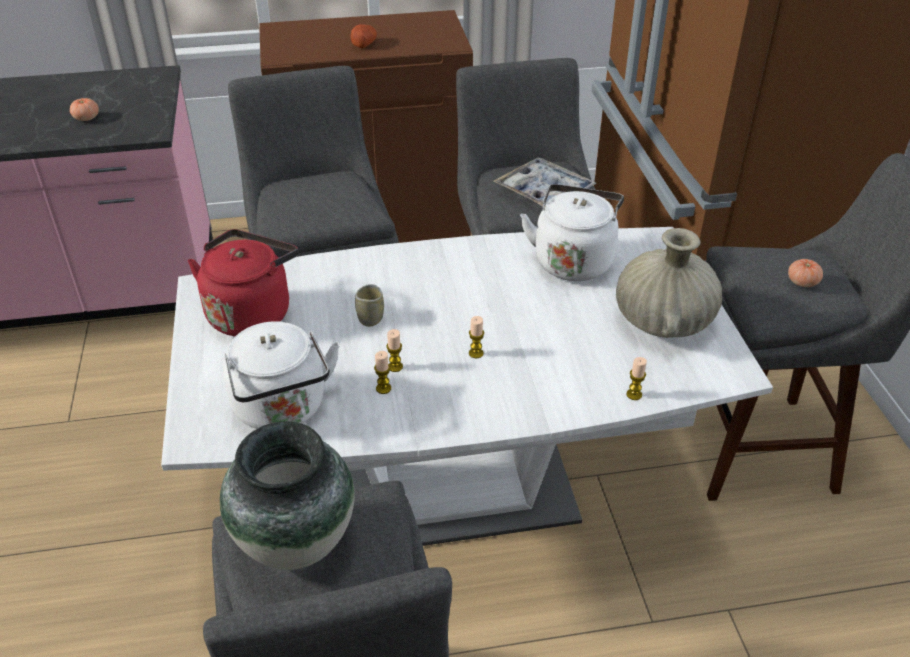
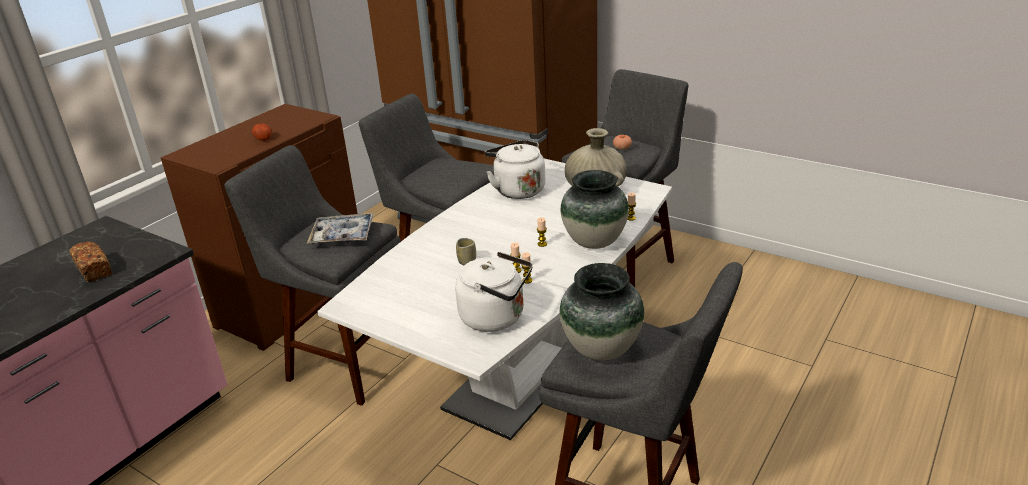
camera: 45 degrees left, 10 degrees down
(86, 118) = (94, 270): tomato -> bread
(251, 312) = (397, 297): red kettle -> none
(532, 395) = (593, 242): none -> vase
(544, 192) = (453, 172): tray -> tray (342, 235)

